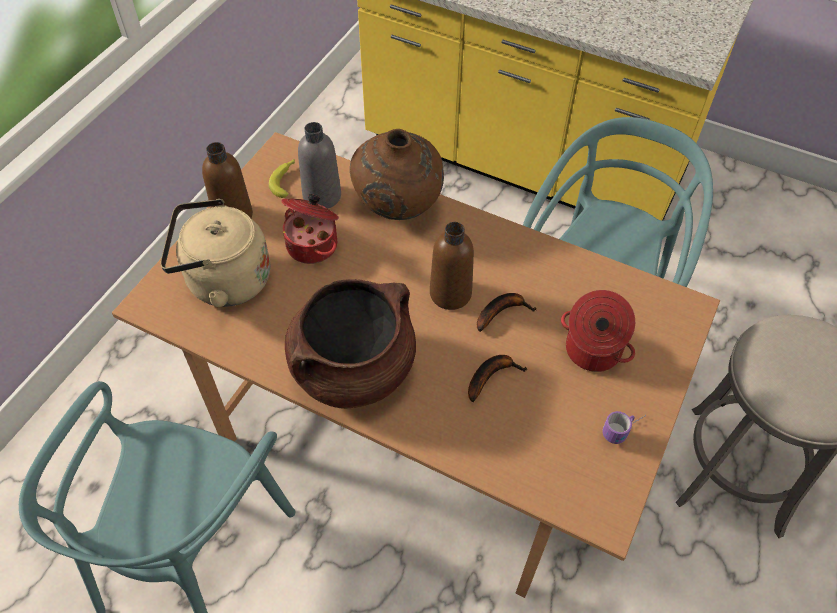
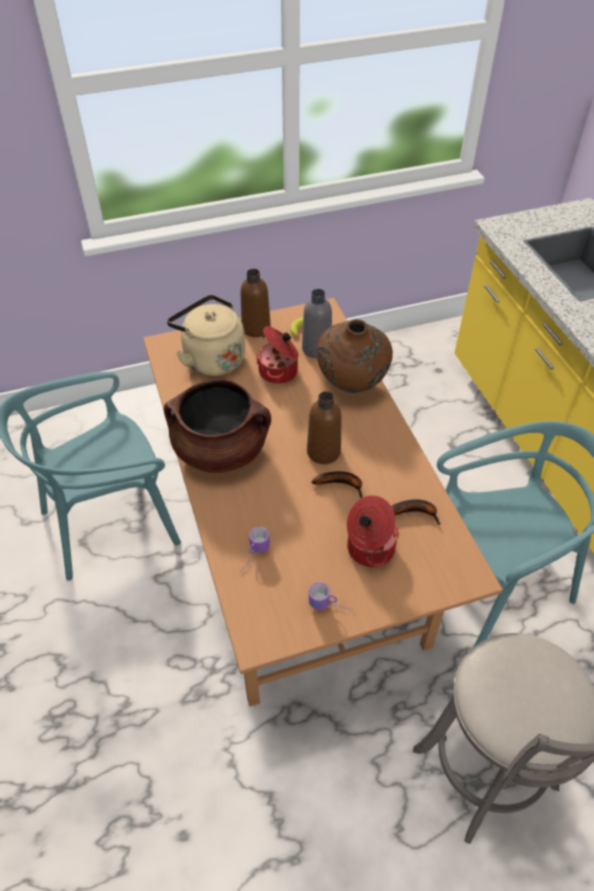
camera: 45 degrees right, 5 degrees down
(491, 376) = (290, 513): banana -> banana (414, 512)
(509, 445) = (253, 556): none -> mug

